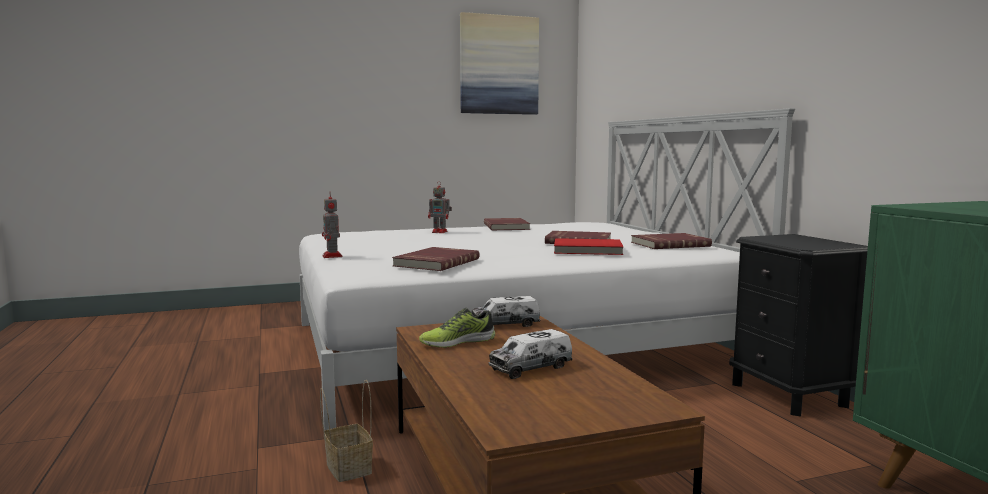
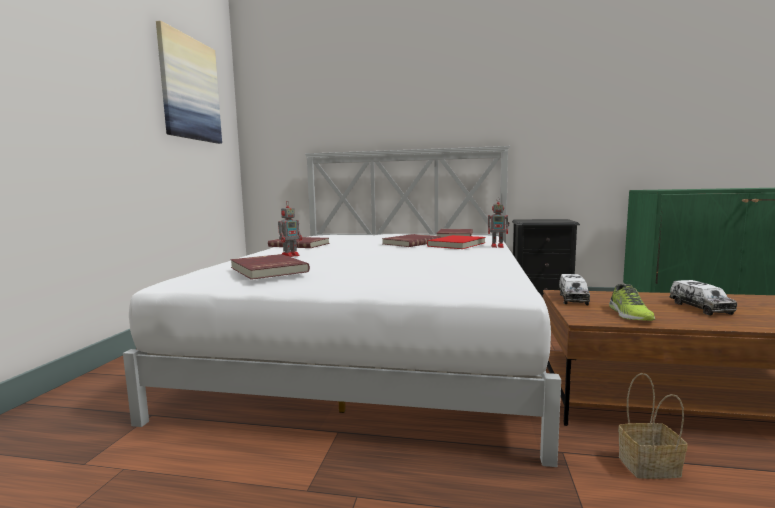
camera: 60 degrees left, 0 degrees up
(332, 256) = (386, 287): toy robot -> toy robot (498, 246)
(435, 262) = (472, 267): red book -> red book (267, 270)

